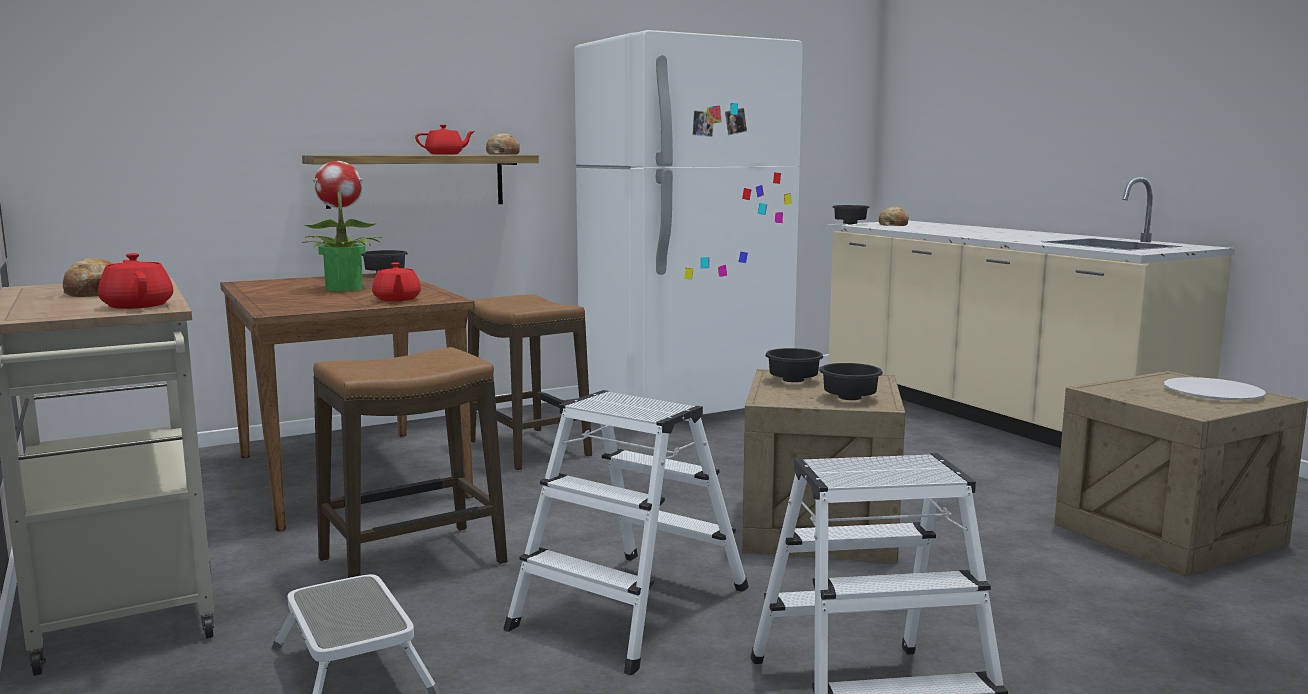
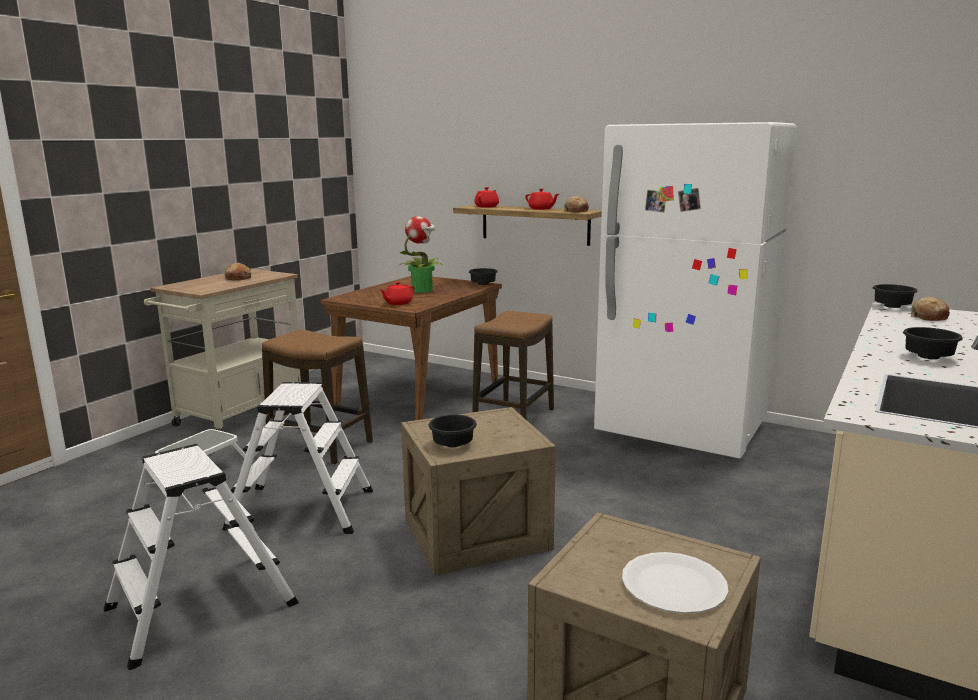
camera: 60 degrees right, 5 degrees up
(137, 305) = (208, 288): red teapot -> red teapot (487, 207)
(793, 380) = (488, 421): black bowl -> black bowl (929, 357)

